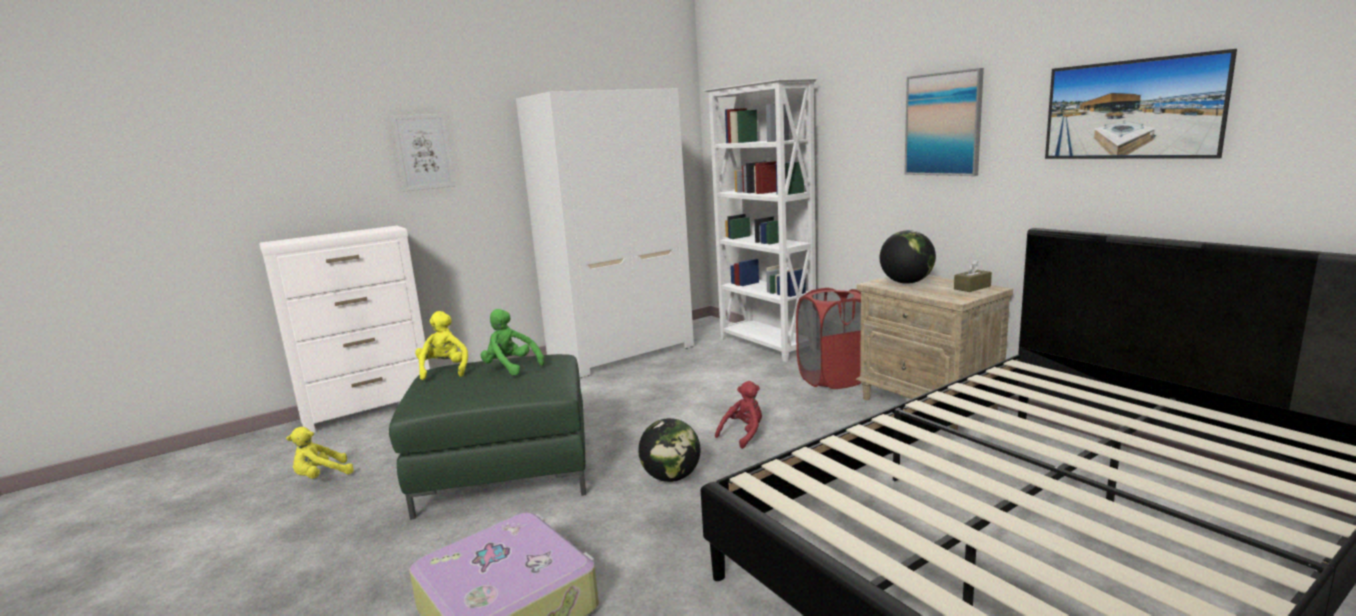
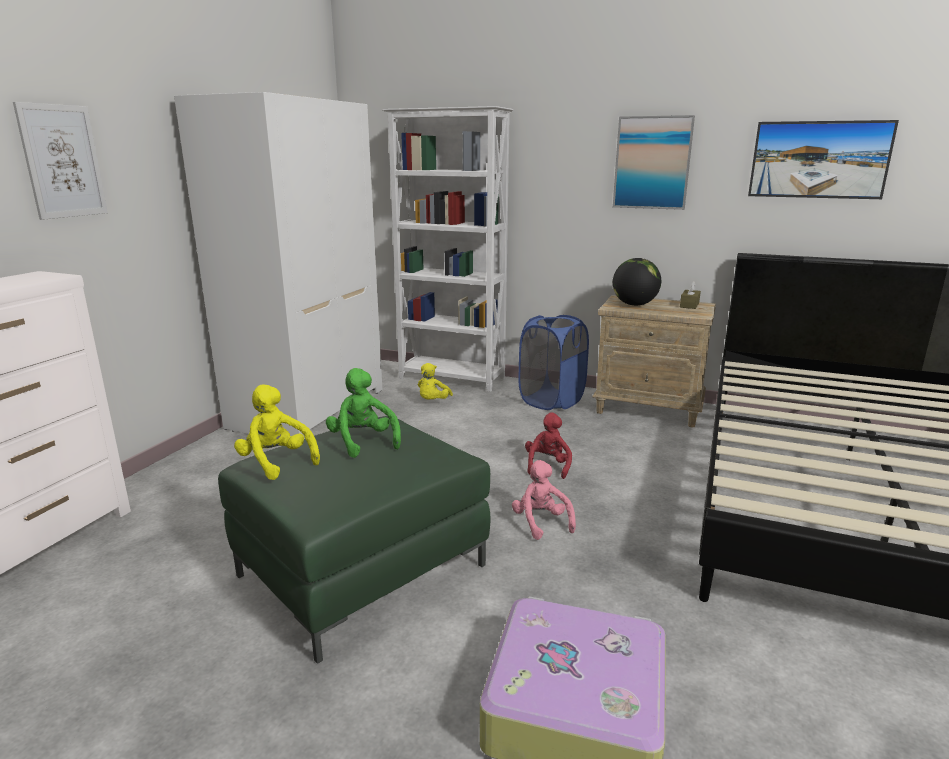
camera: 35 degrees left, 5 degrees up
(322, 477) = (88, 660): yellow plush toy -> yellow plush toy (433, 401)
(511, 367) = (363, 442): green plush toy -> green plush toy turned 60 degrees clockwise
(671, 477) = (541, 522): globe -> pink plush toy
(833, 379) = (551, 400): red laundry basket -> blue laundry basket

